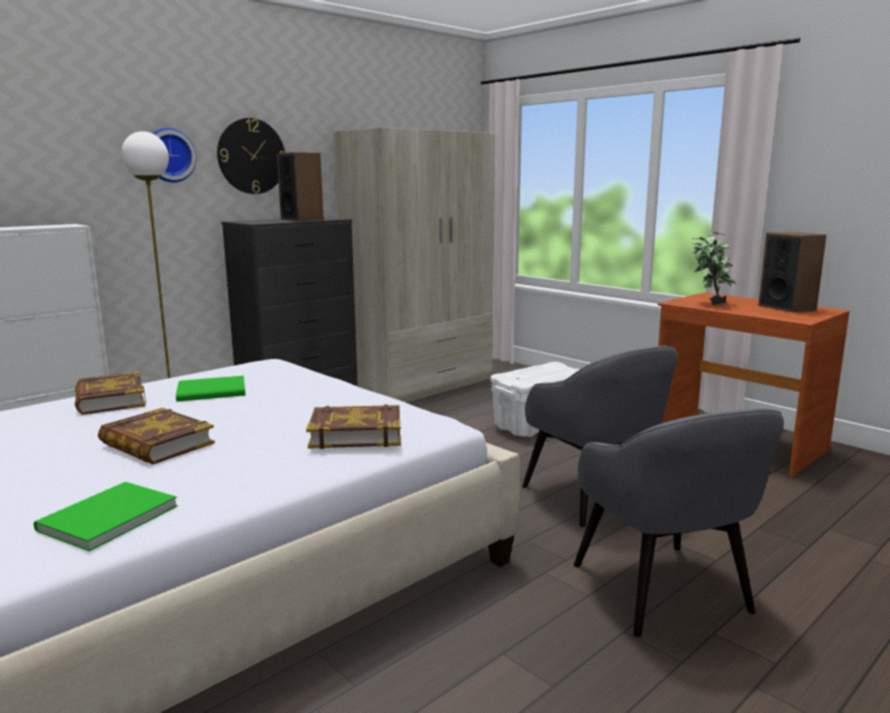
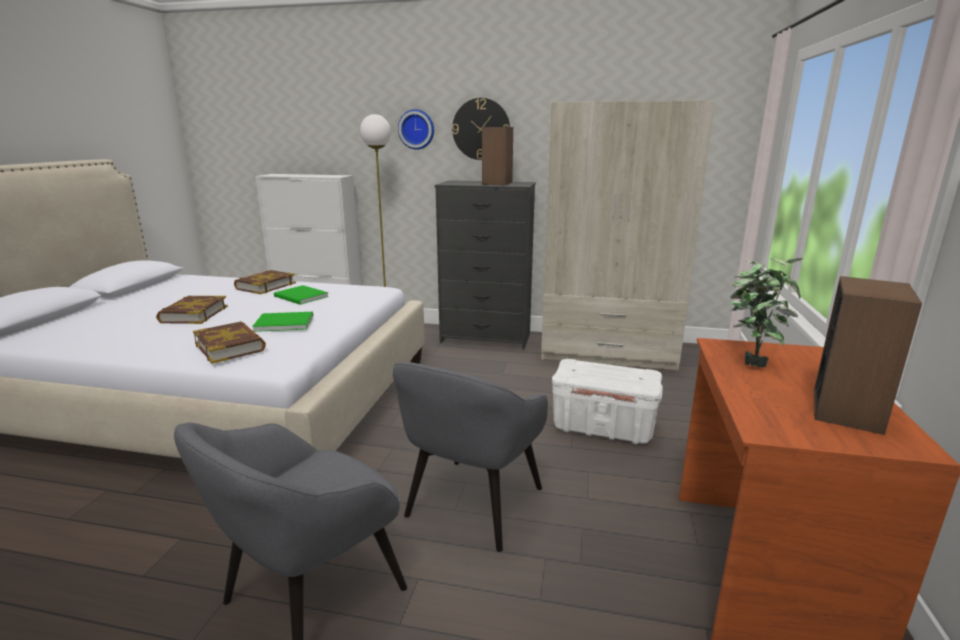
camera: 55 degrees right, 5 degrees up
(104, 519) = (83, 338): green book -> green book (282, 323)

